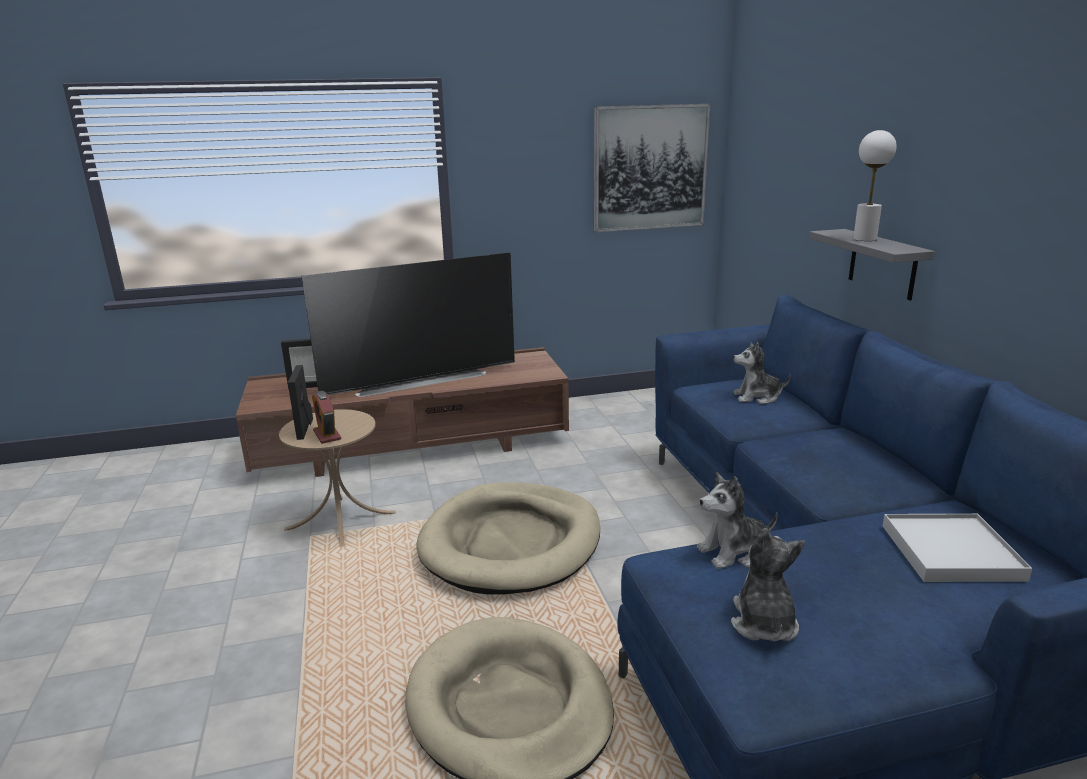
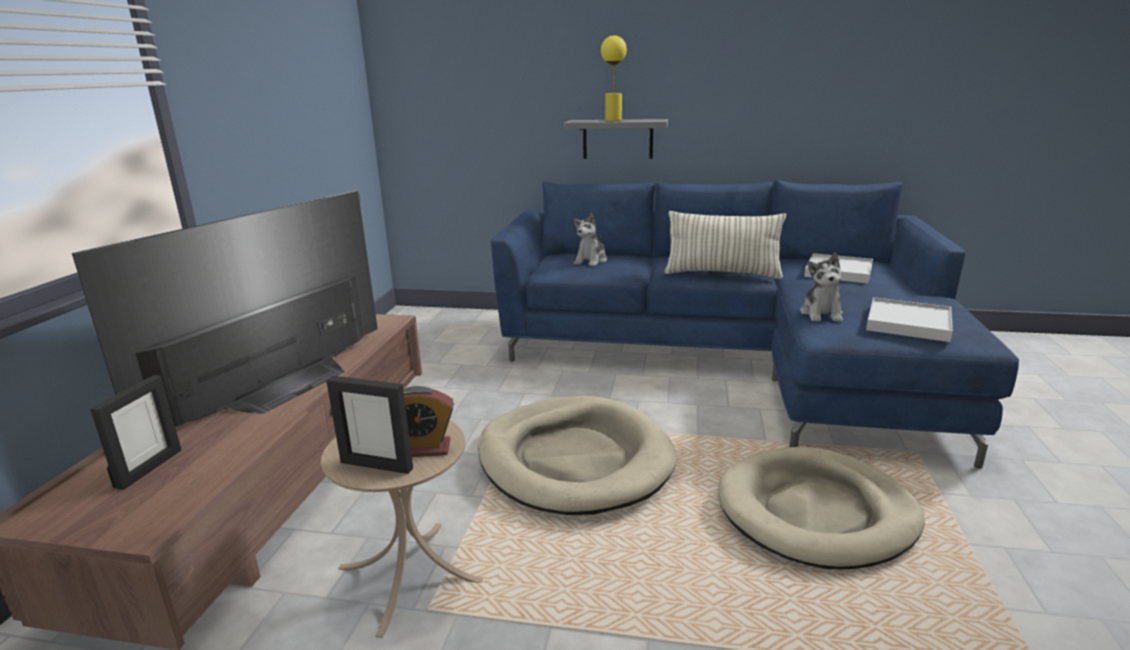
camera: 65 degrees left, 0 degrees up
(420, 380) = (284, 384): television -> television turned 150 degrees counterclockwise
(650, 168) = (329, 91): picture -> none
(763, 623) = (908, 323): plush toy -> white tray
(819, 472) = (722, 274): none -> pillow
(865, 239) = (613, 120): white table lamp -> yellow table lamp

